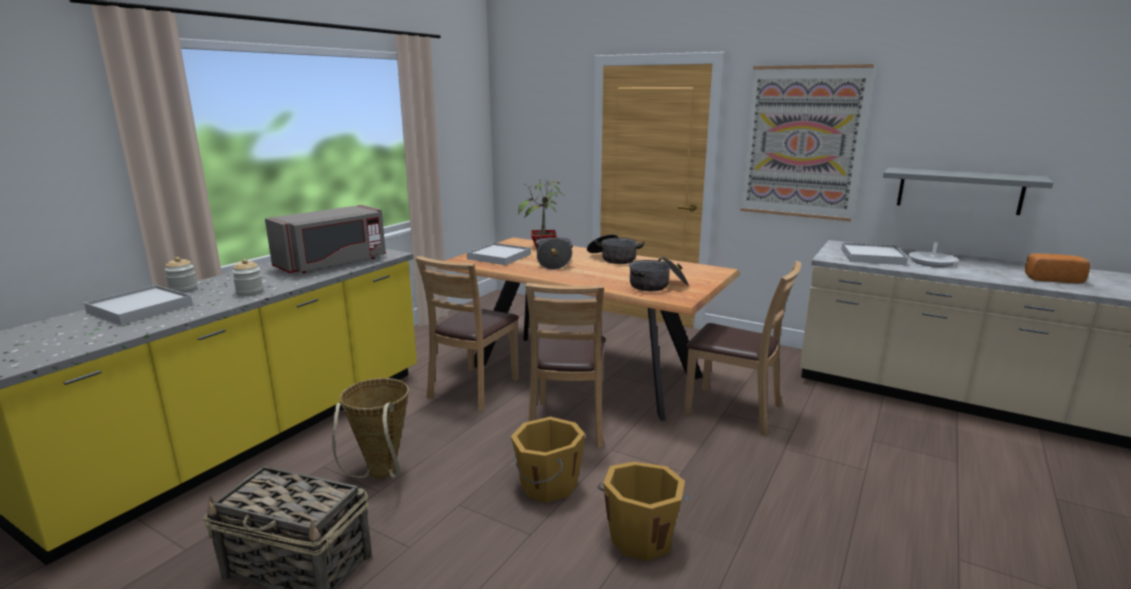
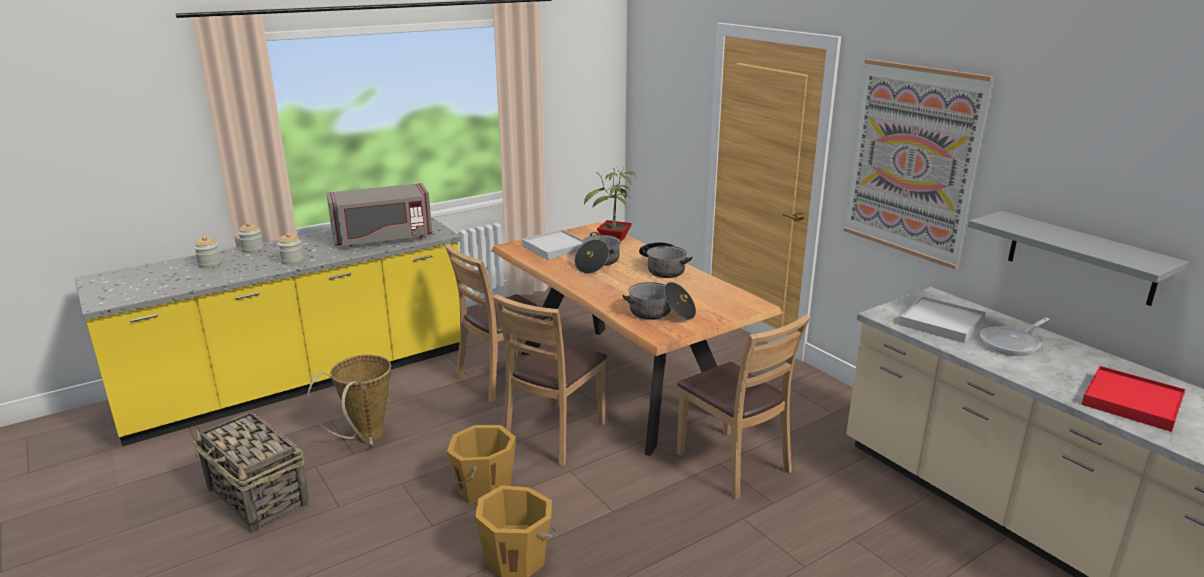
camera: 25 degrees right, 5 degrees up
(141, 308) = (209, 264): white tray -> jar
(1051, 279) = (1132, 402): bread -> red tray

